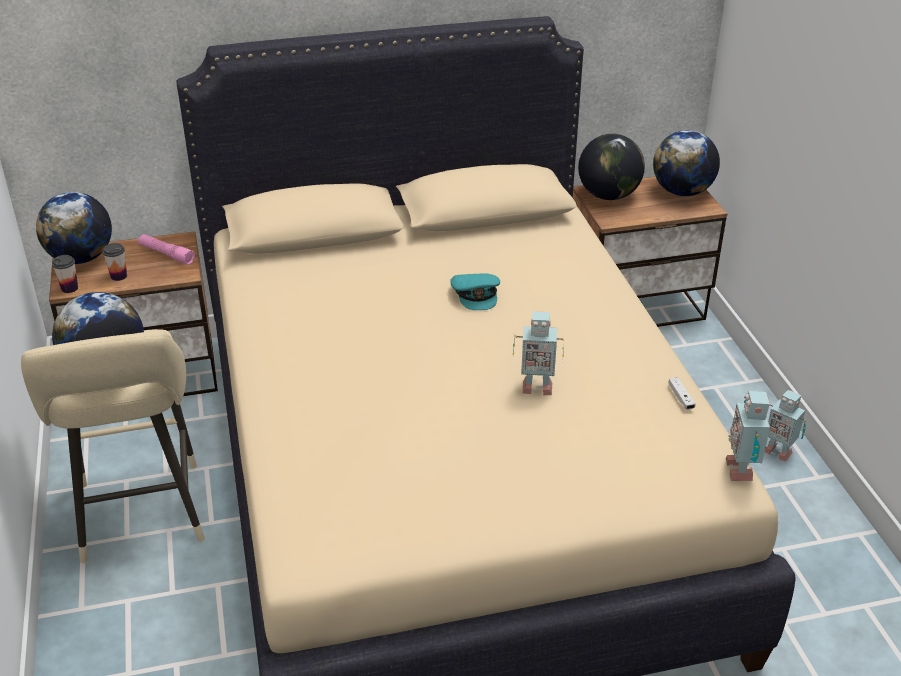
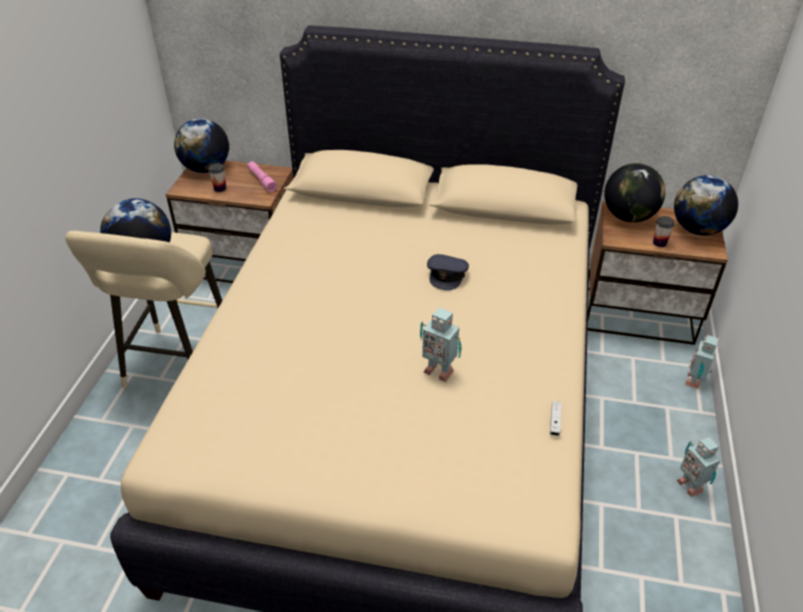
camera: 25 degrees right, 5 degrees up
(69, 288) = (183, 189): cup -> cup (659, 243)
(476, 294) = (447, 275): turquoise cap -> grey cap
(741, 469) = (563, 510): toy robot -> toy robot (695, 381)

